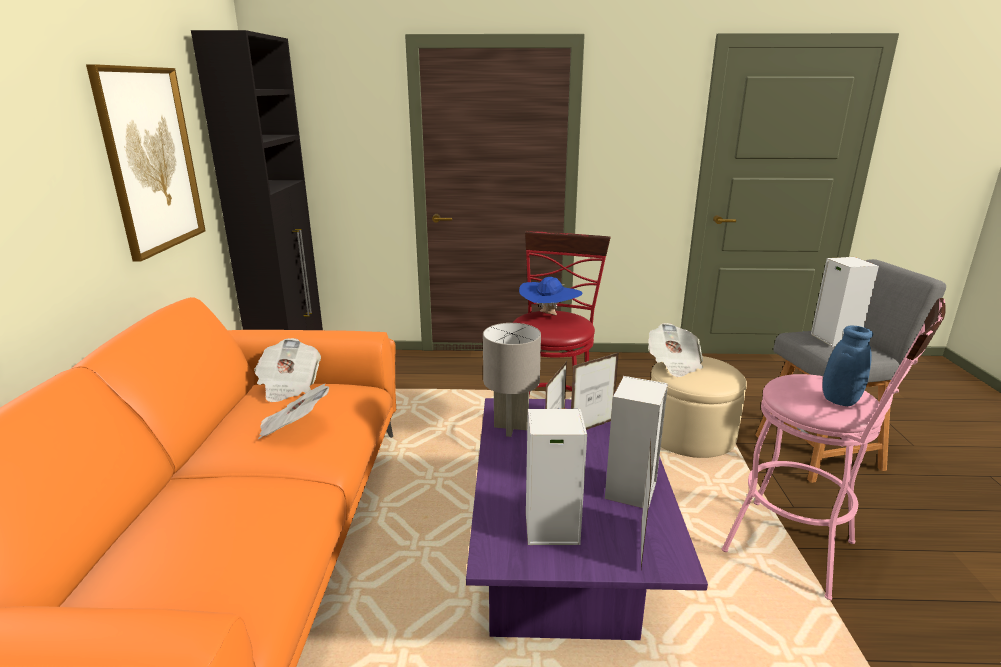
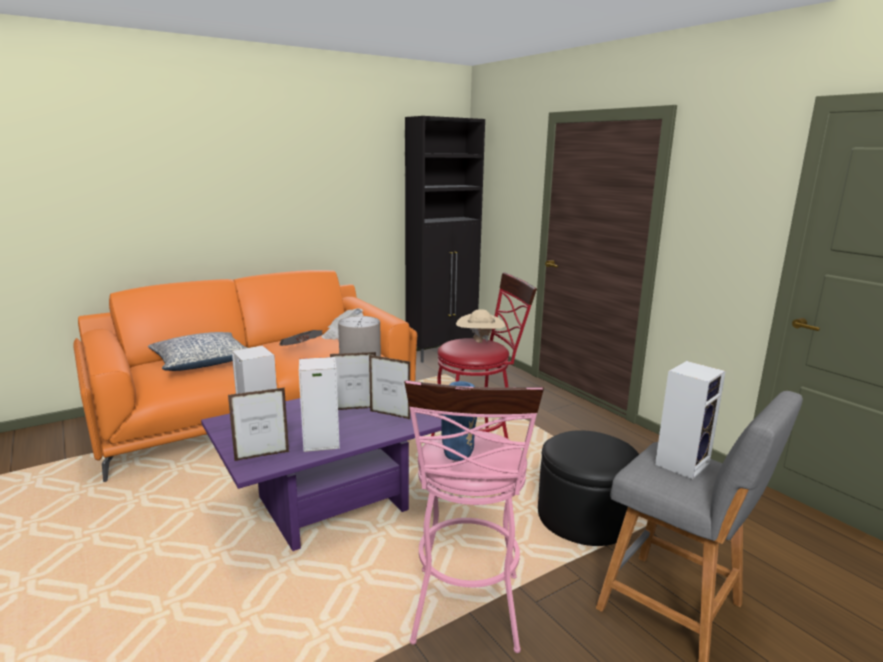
camera: 55 degrees right, 5 degrees down
(150, 160) = (345, 191): picture -> none
(197, 531) = (202, 362): none -> pillow
(549, 316) = (479, 342): blue hat -> beige hat
(673, 364) = (581, 435): newspaper -> none
(690, 434) = (584, 516): beige ottoman -> black ottoman

